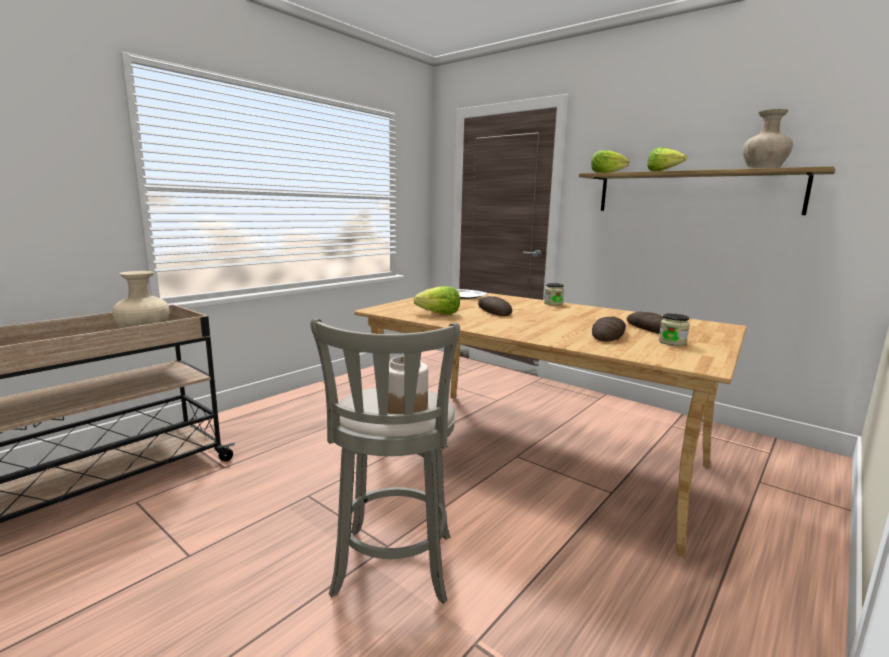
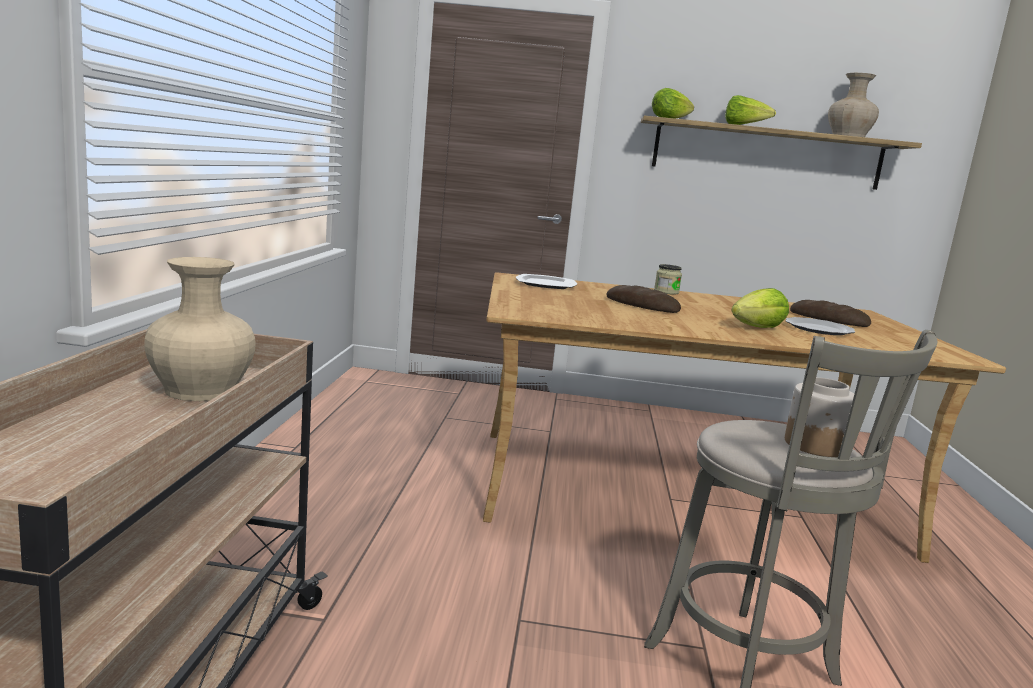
camera: 35 degrees left, 0 degrees up
(439, 314) = (604, 314): lettuce -> lettuce (758, 328)
(608, 334) = (818, 329): bread -> plate
(672, 342) = (882, 334): jar -> none

